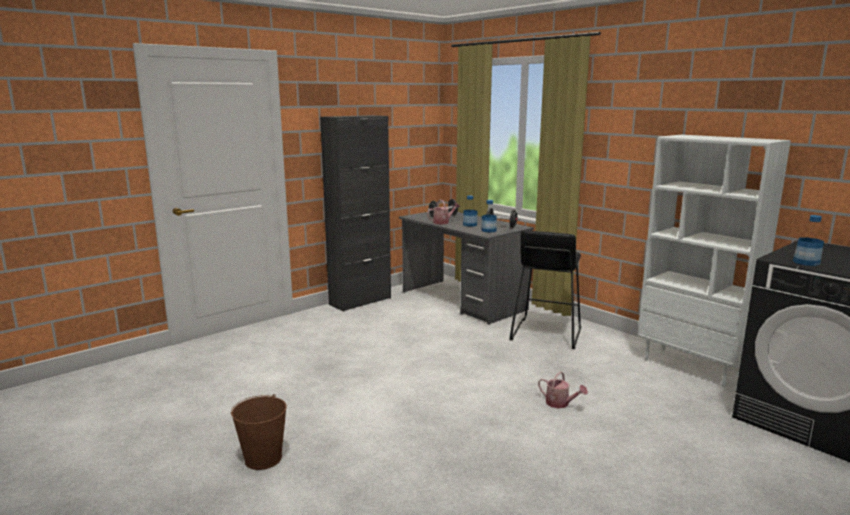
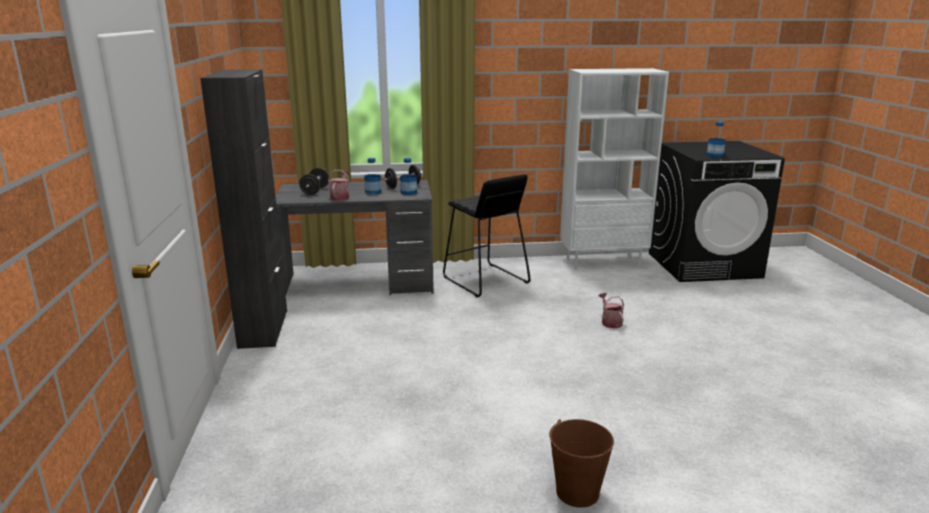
camera: 55 degrees left, 5 degrees up
(560, 404) = (610, 322): watering can -> watering can turned 90 degrees counterclockwise

